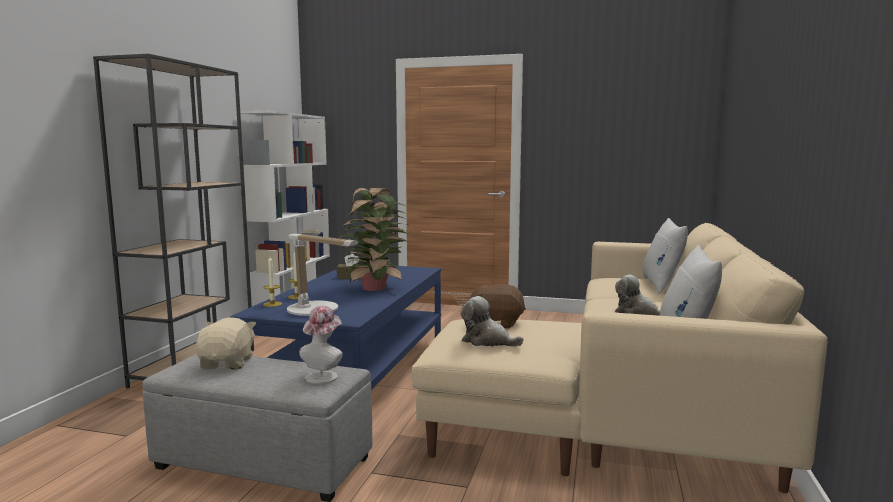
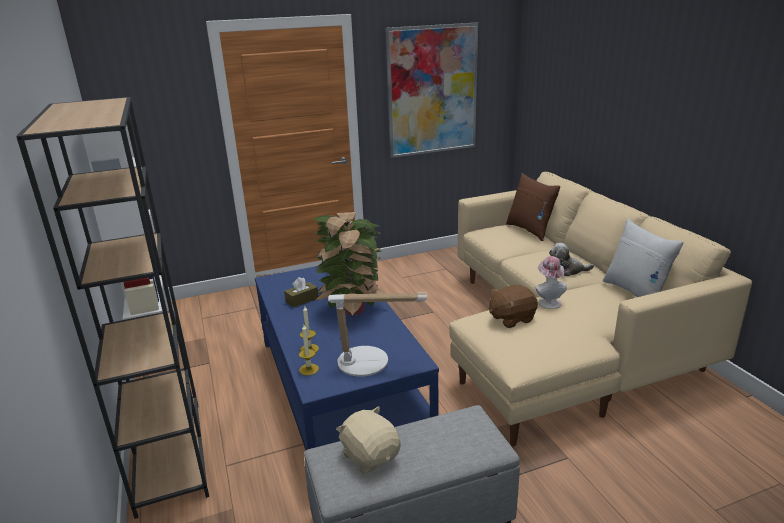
camera: 35 degrees left, 15 degrees up
(323, 375) = (470, 429): hat -> hat (548, 302)
(487, 341) = (538, 342): plush toy -> none
(607, 133) = (432, 91): none -> picture
(661, 285) = (529, 231): grey pillow -> brown pillow

